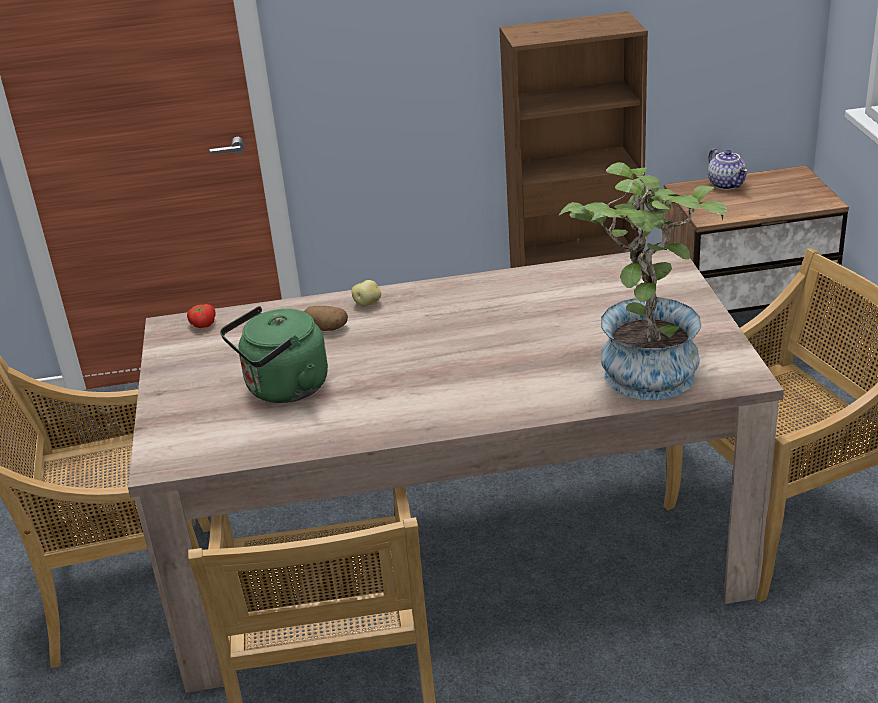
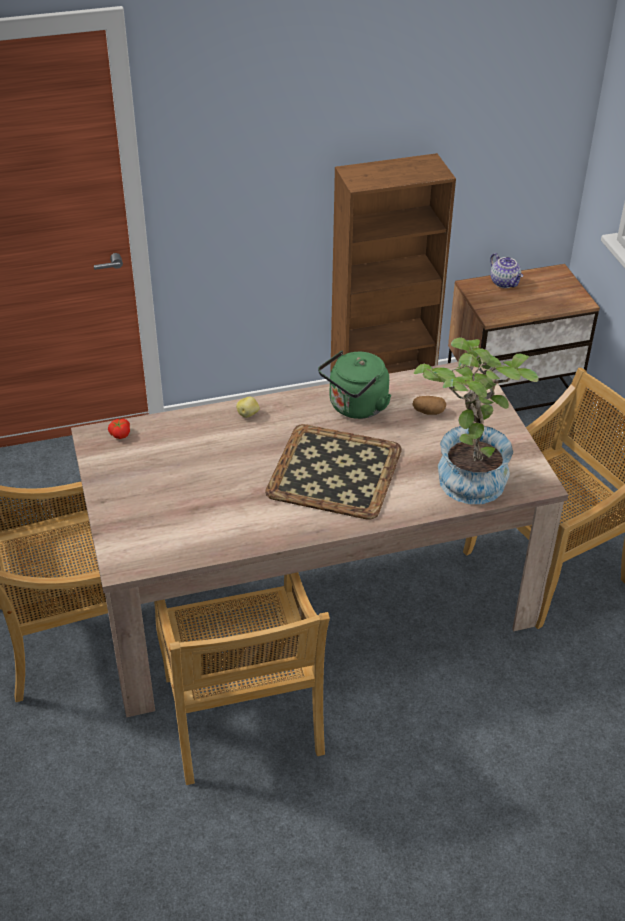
camera: 10 degrees left, 10 degrees up
(283, 389) = (199, 497): green kettle -> green kettle (355, 407)
(326, 328) = (220, 438): potato -> potato (428, 412)
(466, 364) = (335, 472): none -> tray

